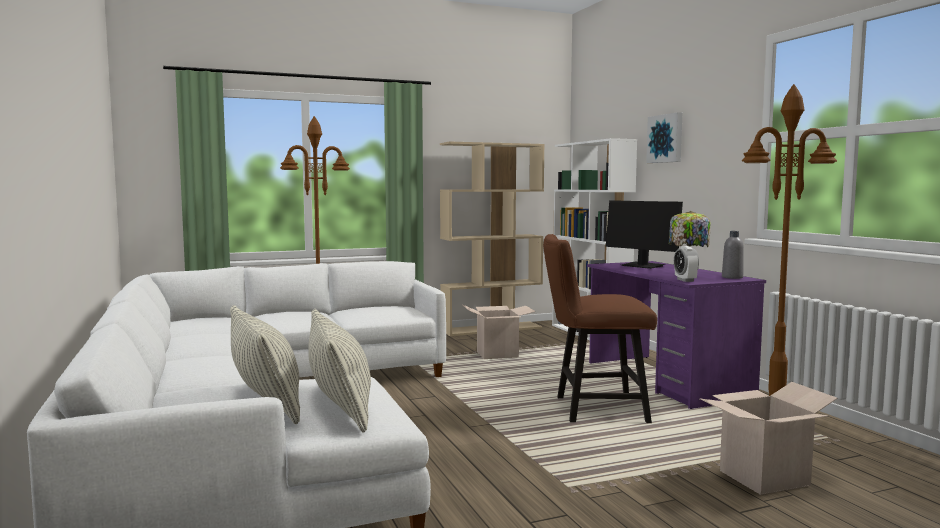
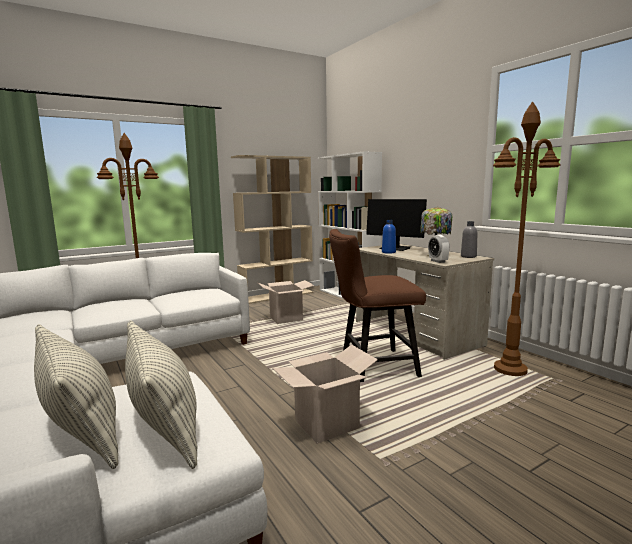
camera: 10 degrees left, 5 degrees up
(630, 269) = (388, 252): none -> blue bottle
(665, 380) = (415, 333): purple desk -> beige desk
(666, 138) = (405, 151): picture -> none
(763, 478) = (529, 427): cardboard box -> cardboard box (326, 424)

